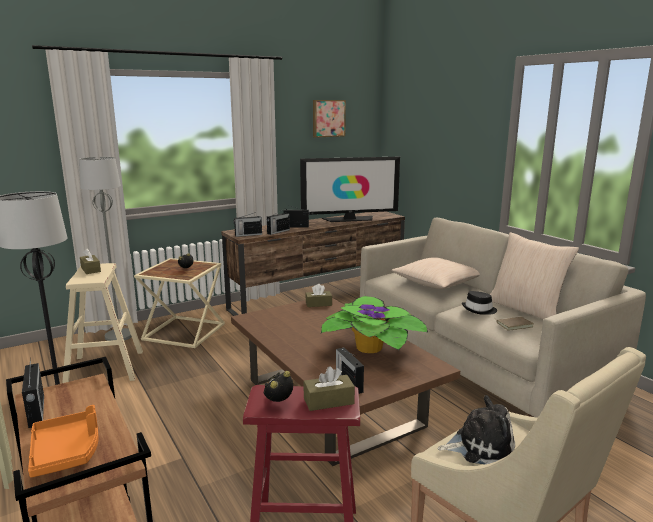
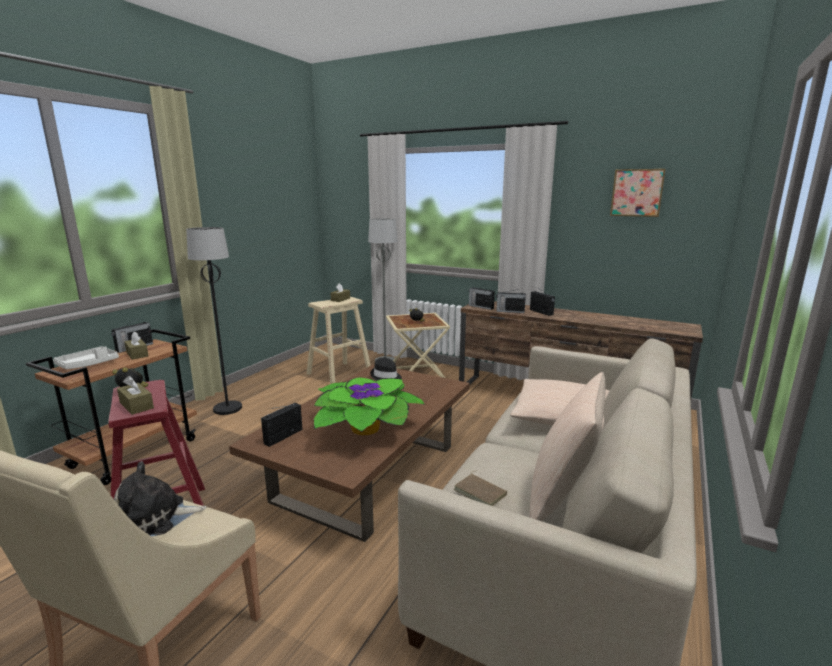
camera: 60 degrees right, 0 degrees up
(67, 451) = (88, 364): orange tray -> white tray
(318, 304) = (441, 384): brown tissue box -> brown tissue box (137, 354)
(349, 219) = (618, 321): television -> none
(479, 310) = (504, 459): black hat -> black hat (386, 377)
(480, 446) = (155, 518): plush toy -> plush toy turned 105 degrees clockwise

